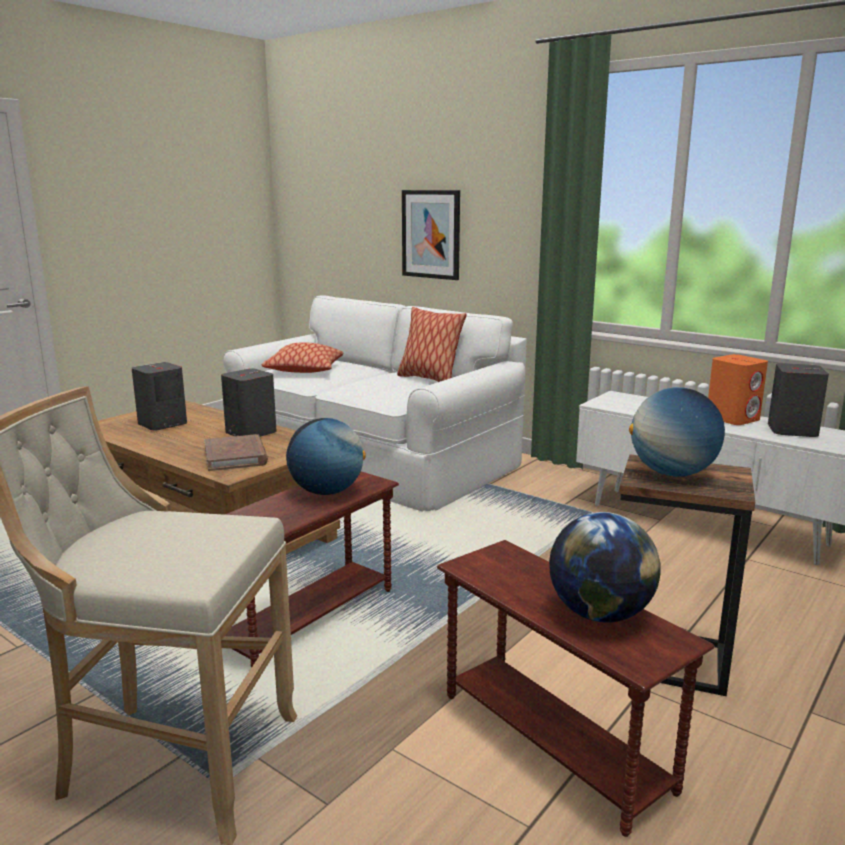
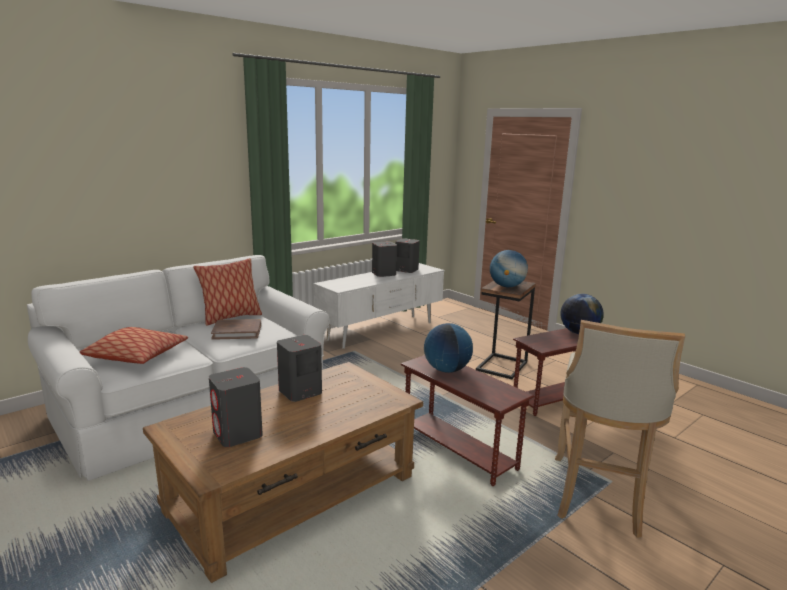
camera: 80 degrees left, 0 degrees up
(236, 456) = (361, 398): brown book -> brown book (237, 332)
(431, 234) = (131, 203): picture -> none
(733, 418) = (383, 274): orange speaker -> grey speaker

